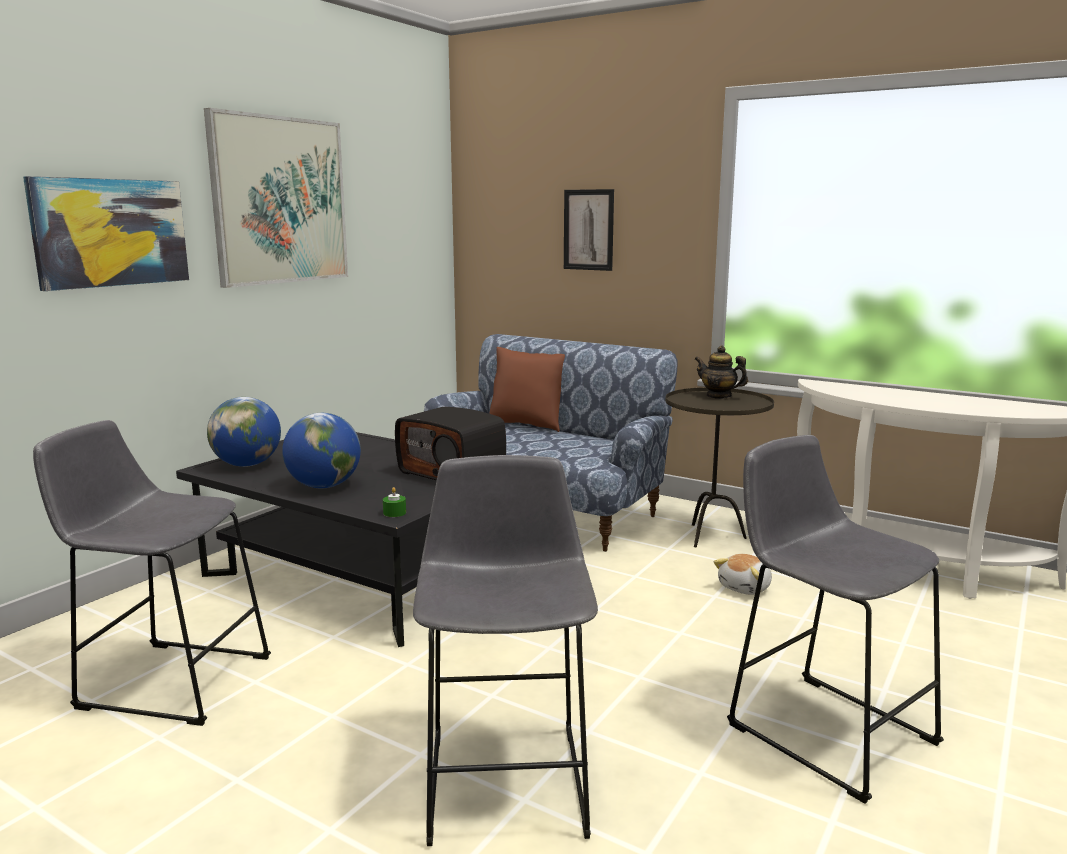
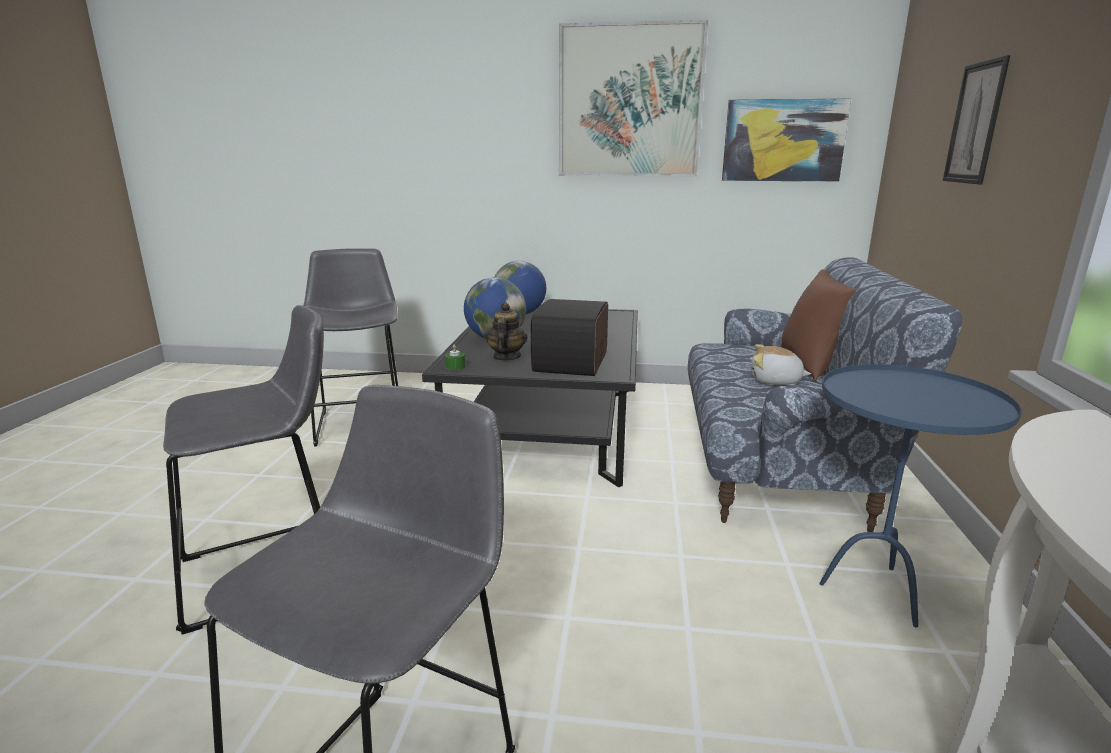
camera: 65 degrees right, 5 degrees up
(111, 232) = (474, 128): picture -> picture (783, 141)
(711, 536) = (875, 592): brown side table -> blue side table
(718, 396) = (948, 393): teapot -> teapot (506, 357)
(746, 588) = (741, 653): plush toy -> plush toy (775, 381)

